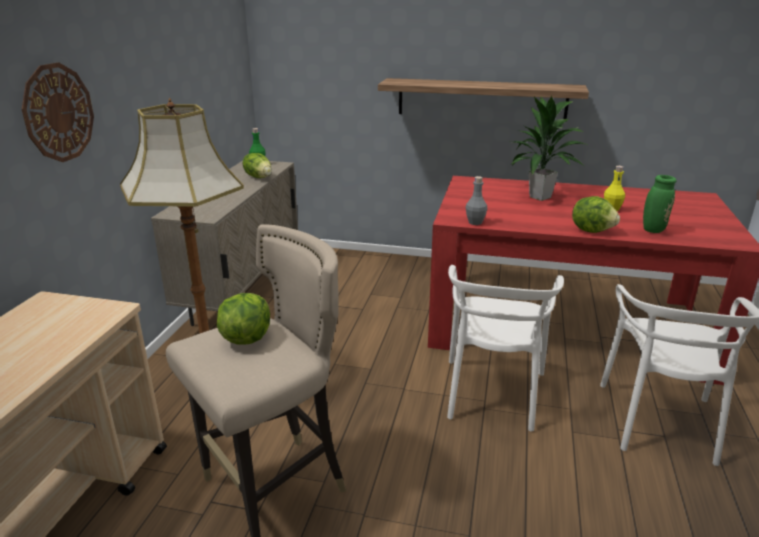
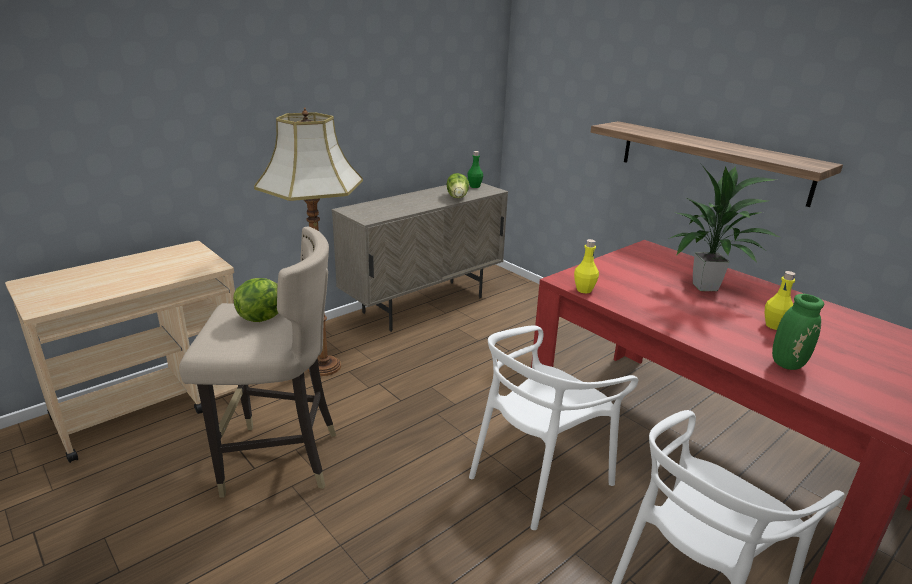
camera: 35 degrees right, 0 degrees up
(58, 113) = (247, 108): wall clock -> none
(475, 222) = (584, 290): grey bottle -> yellow bottle
(592, 230) = (704, 338): lettuce -> none

